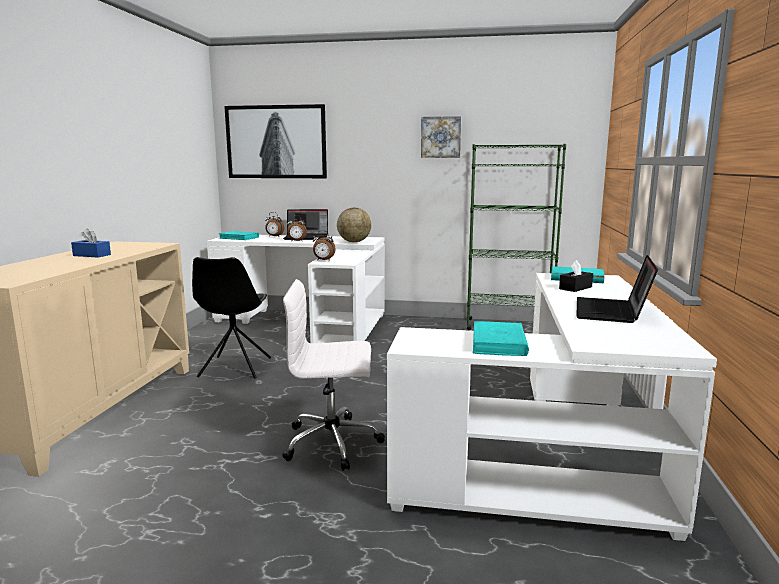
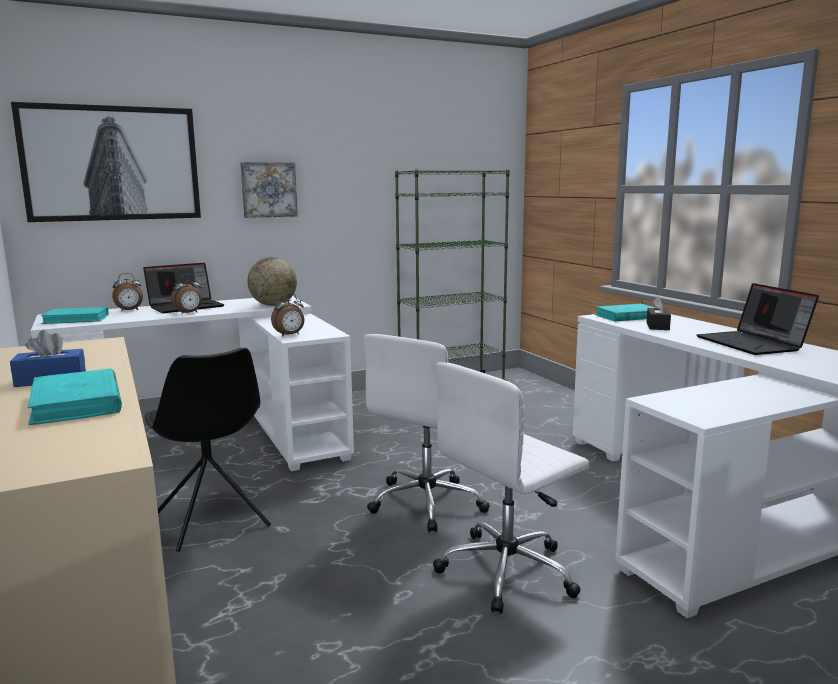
camera: 35 degrees left, 0 degrees up
(356, 392) = (428, 503): none -> white office chair
(441, 137) = (355, 160): picture -> picture (268, 189)
(498, 343) = (748, 394): turquoise book -> turquoise book (77, 403)

